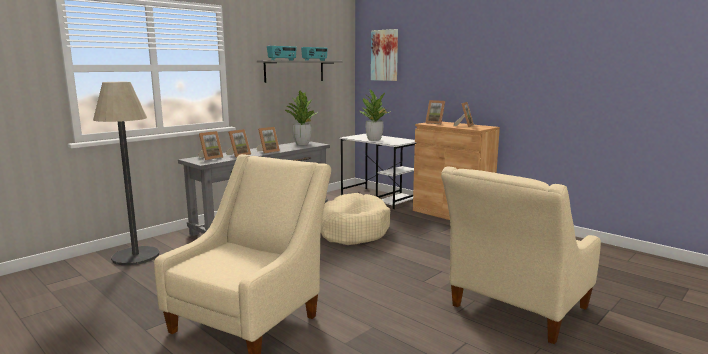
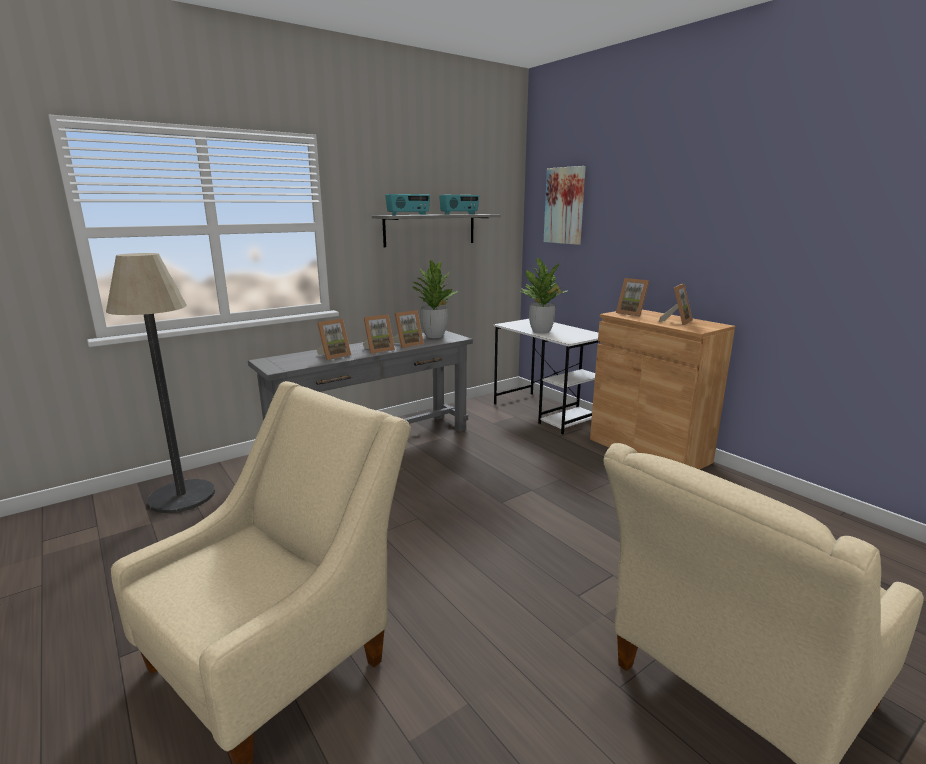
camera: 10 degrees right, 5 degrees up
(210, 158) = (292, 359): picture frame -> picture frame (408, 344)
(352, 230) = (492, 471): beige dog bed -> none

